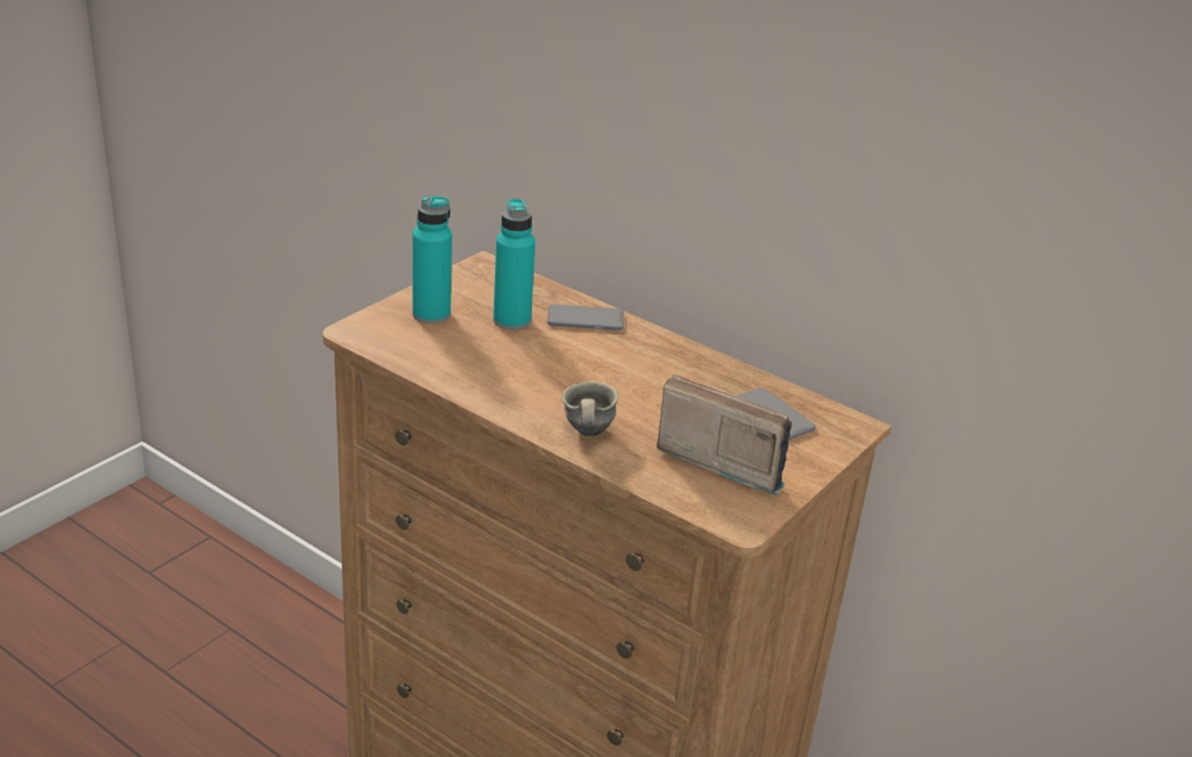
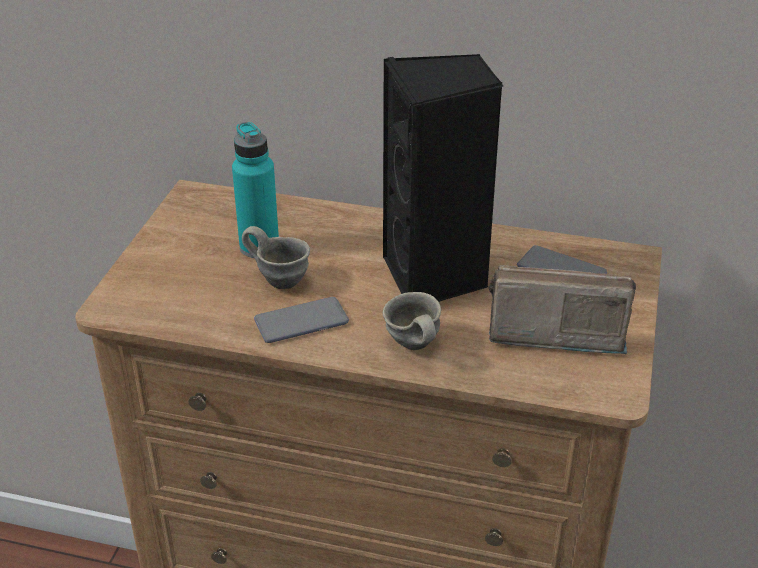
camera: 20 degrees left, 5 degrees up
(431, 315) = (176, 265): turquoise bottle -> none
(511, 350) = (281, 279): none -> grey mug
(585, 319) = (327, 224): phone -> phone (301, 322)
(650, 388) = (435, 278): none -> black speaker

